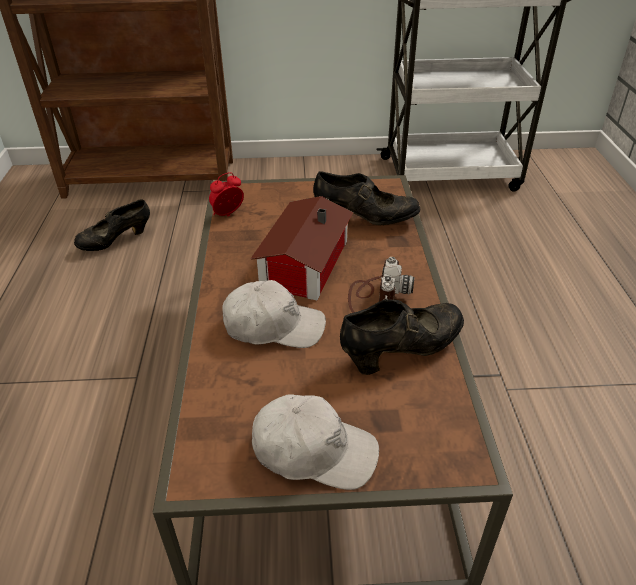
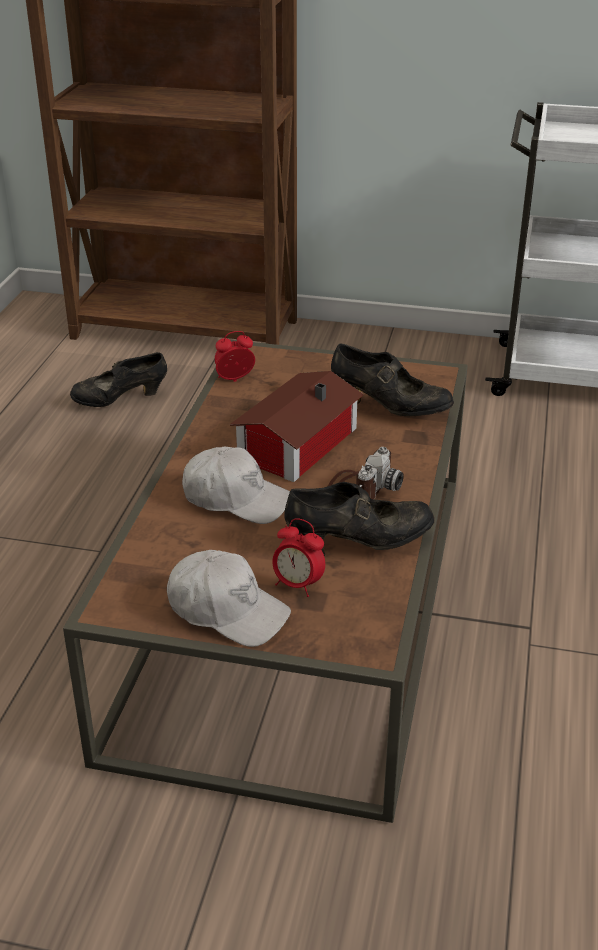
camera: 15 degrees right, 5 degrees down
(367, 406) = (297, 585): none -> alarm clock

